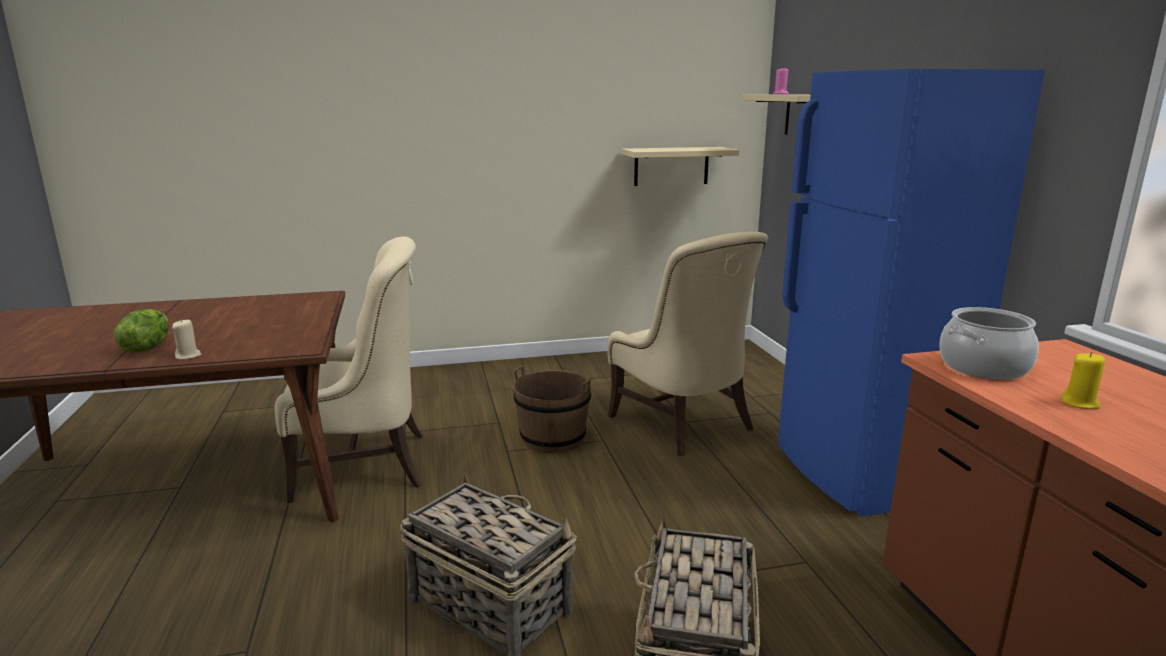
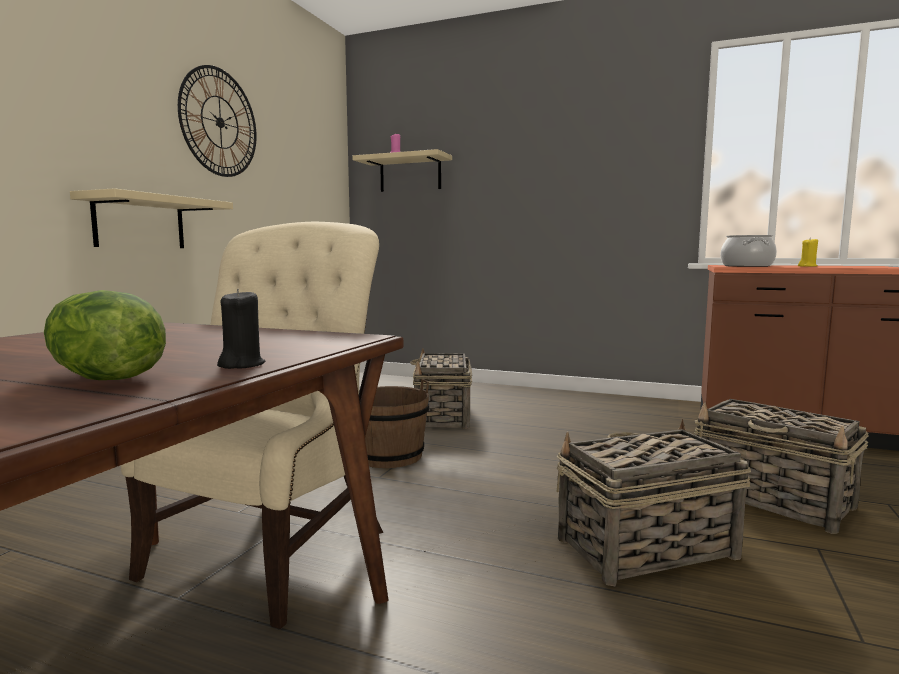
camera: 55 degrees left, 10 degrees down
(188, 356) = (241, 365): beige candle -> black candle
(559, 91) = (219, 122): none -> wall clock
(671, 166) = (301, 214): beige shelf -> beige shelf (140, 223)
(683, 423) = (442, 417): beige chair -> basket
(861, 473) = (577, 403): blue fridge -> none

